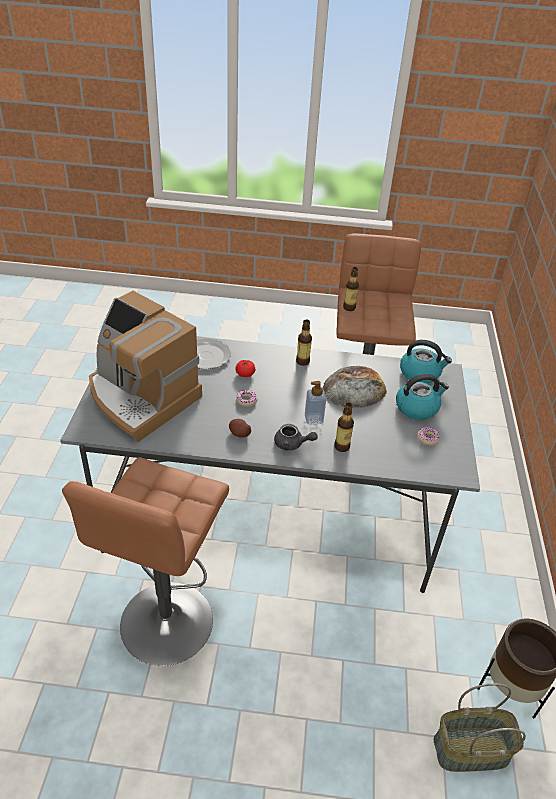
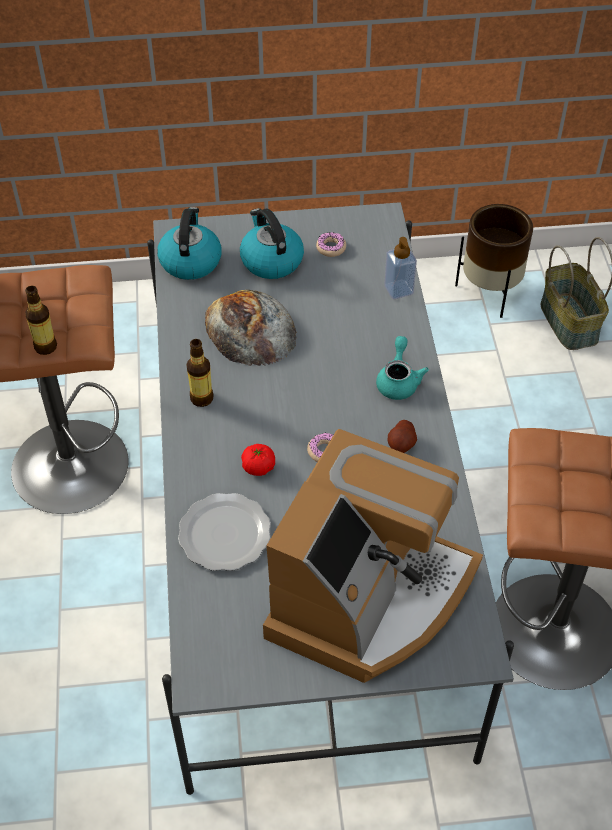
camera: 100 degrees left, 10 degrees up
(292, 444) = (398, 381): grey teapot -> turquoise teapot
(313, 419) = (336, 365): soap dispenser -> soap dispenser (398, 289)
(342, 447) = (381, 329): bottle -> none

